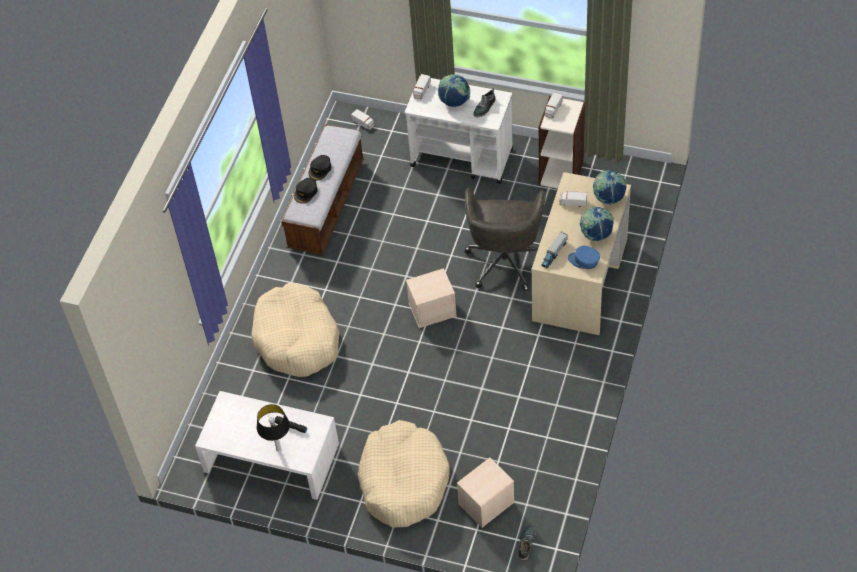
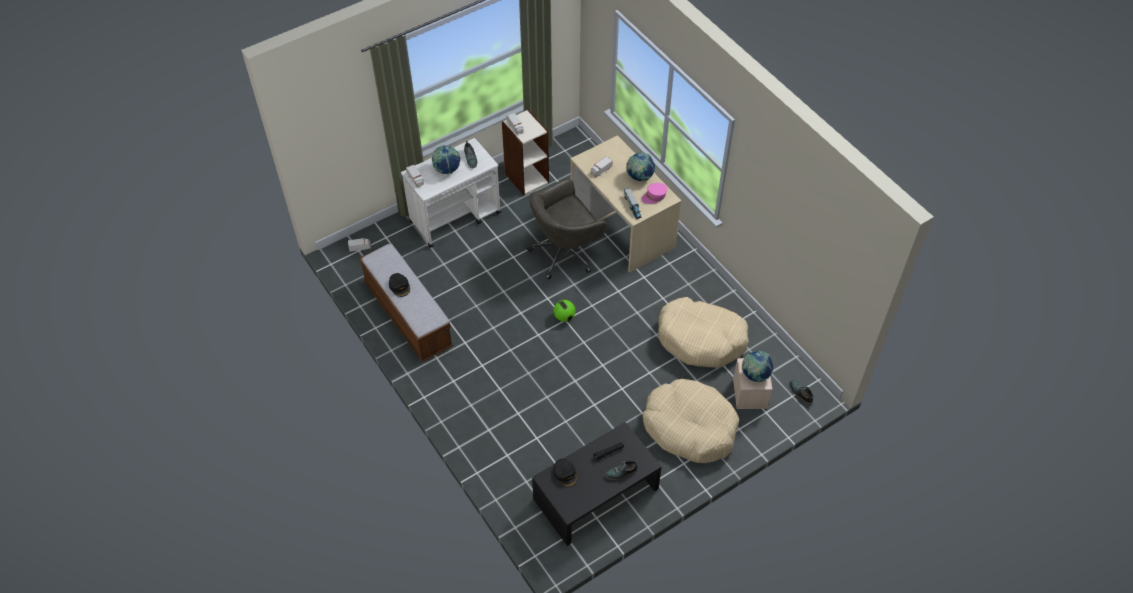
camera: 55 degrees left, 0 degrees up
(271, 457) = (595, 493): white coffee table -> black coffee table
(279, 449) = (621, 472): table lamp -> shoe
(297, 339) = (507, 410): beige dog bed -> beige dog bed (701, 339)
(306, 192) = (411, 308): black cap -> black cap (565, 474)
(432, 309) = (564, 317): beige storage box -> football
(505, 260) = (565, 252): grey office chair -> grey office chair turned 105 degrees clockwise
(584, 261) = (654, 196): blue cap -> pink cap
(609, 198) = (617, 152): globe -> globe (755, 375)

